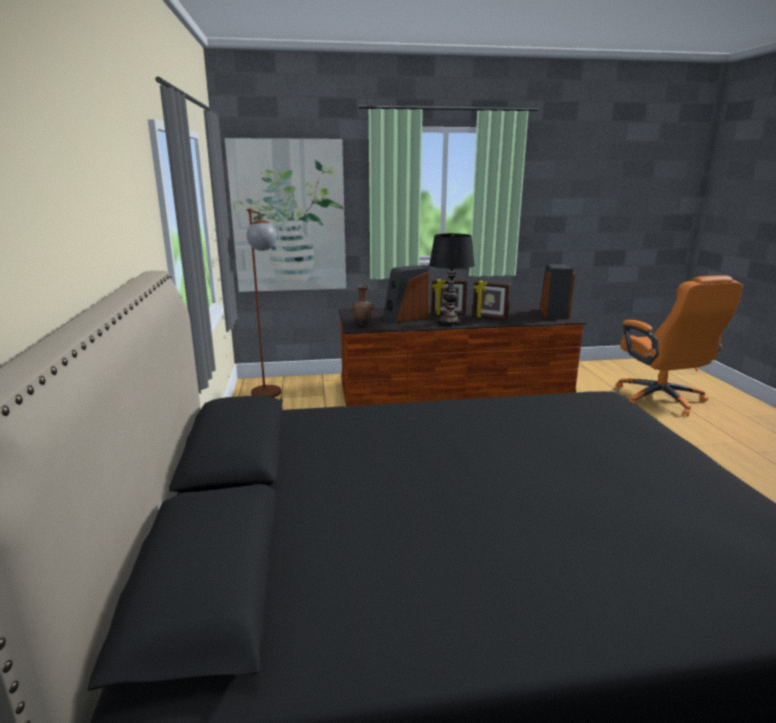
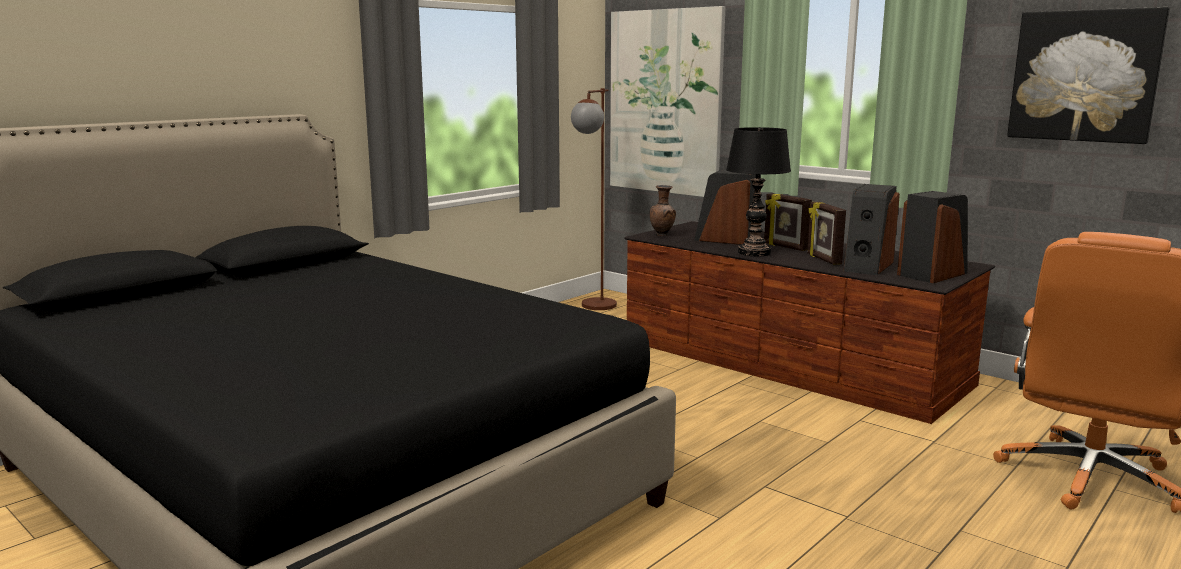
camera: 50 degrees right, 5 degrees down
(518, 316) = (867, 266): none -> speaker
(578, 190) = (1084, 76): none -> picture

